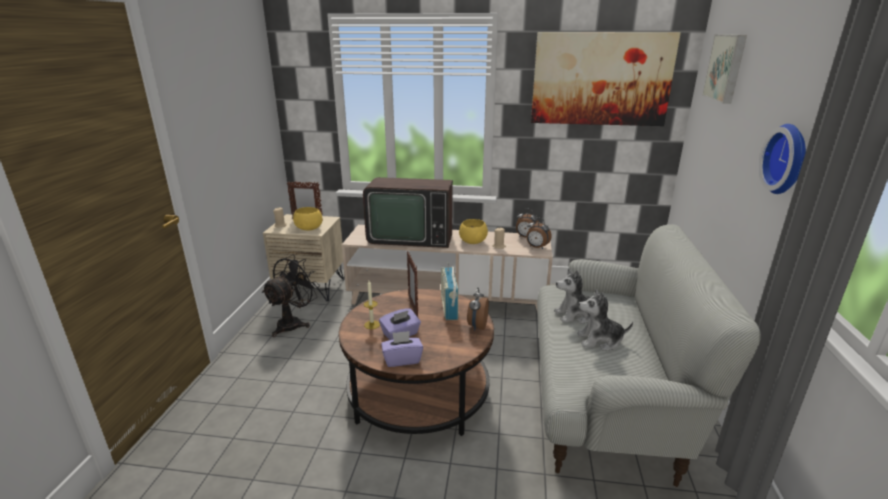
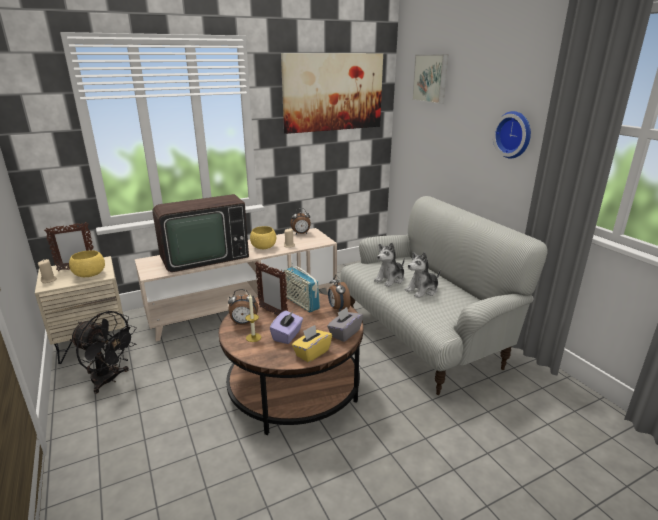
camera: 35 degrees left, 0 degrees up
(294, 323) = (110, 380): black fan -> black fan turned 120 degrees clockwise
(402, 359) = (312, 353): purple tissue box -> yellow tissue box
(454, 353) = (344, 333): none -> grey tissue box
(536, 247) = (318, 239): alarm clock -> alarm clock (244, 323)

